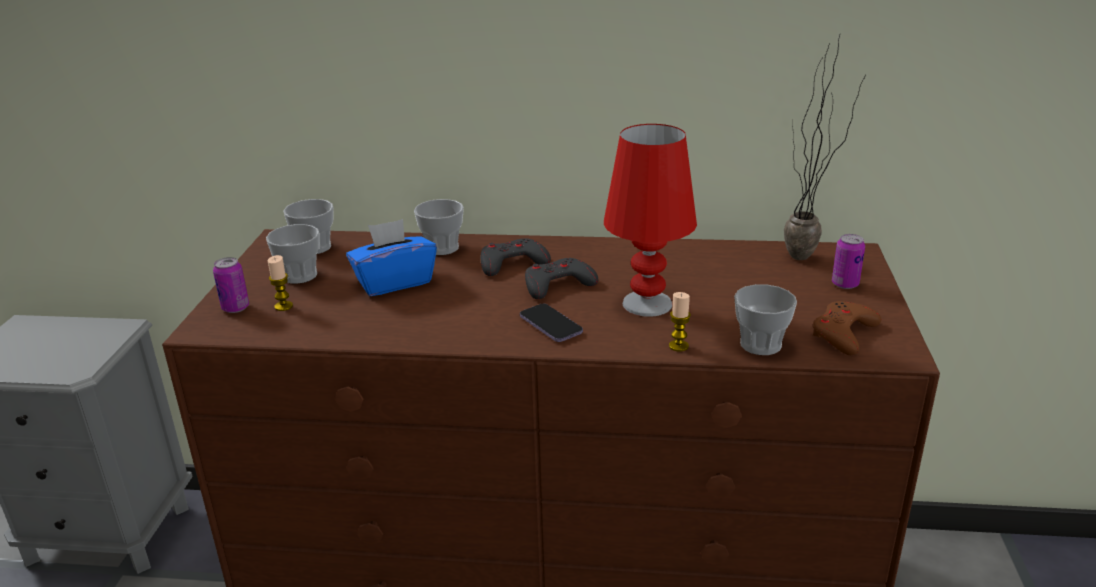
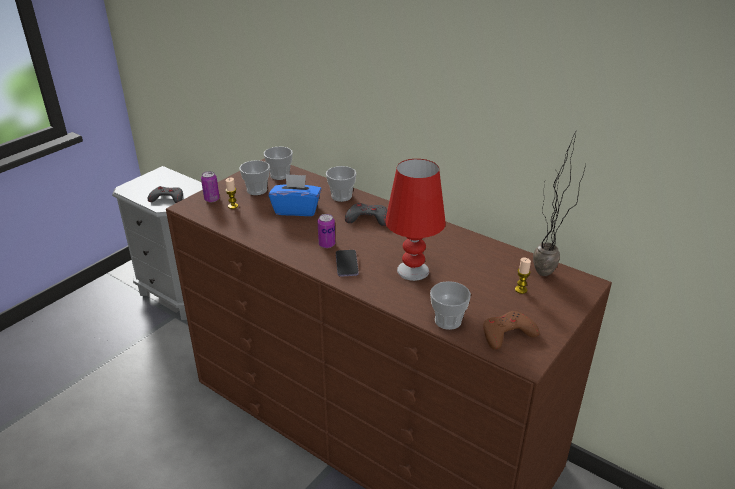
camera: 30 degrees right, 5 degrees up
(557, 284) = (377, 241): grey game controller -> grey game controller (167, 198)
(678, 346) = (400, 303): candle -> candle (521, 290)
(845, 284) = (550, 302): can -> can (327, 244)

